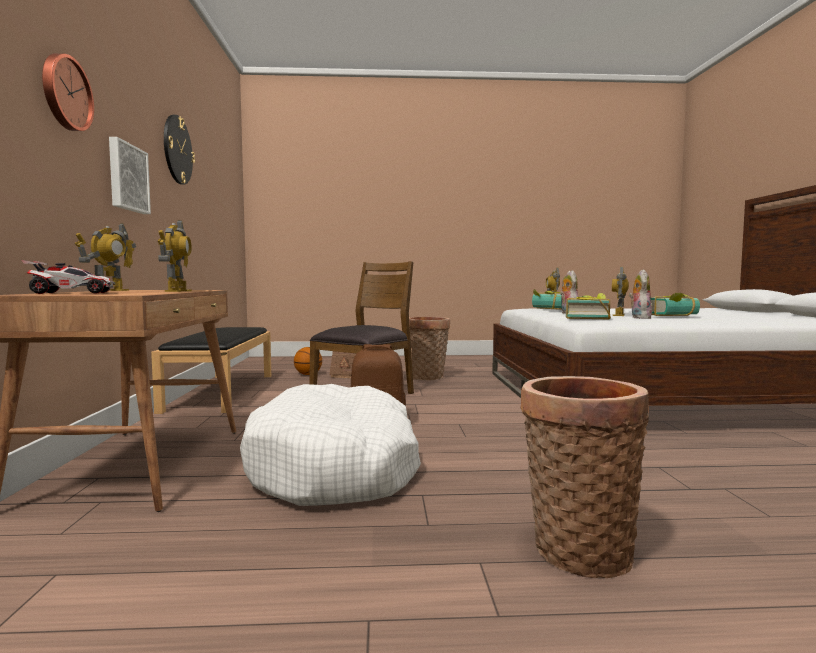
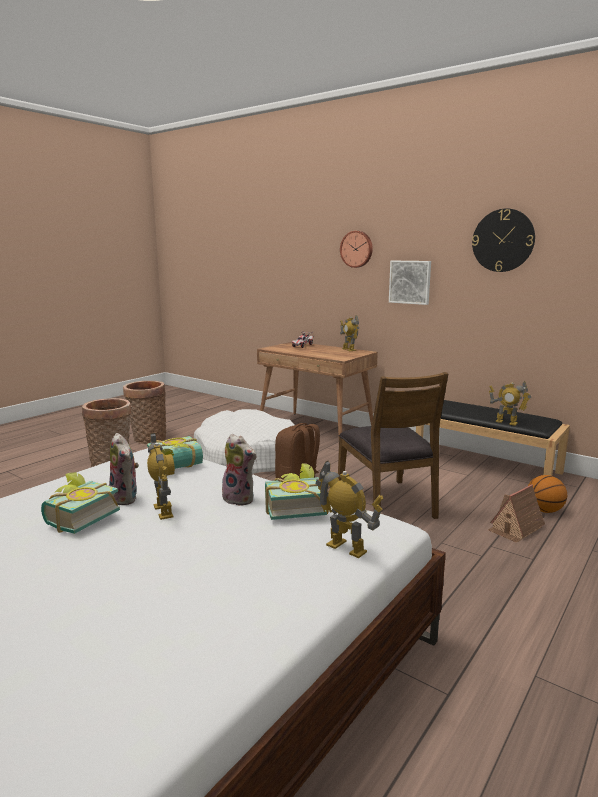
camera: 130 degrees right, 10 degrees up
(177, 291) = (312, 354): toy robot -> toy robot (506, 422)
(428, 378) = (453, 570): basket -> basket (148, 439)

